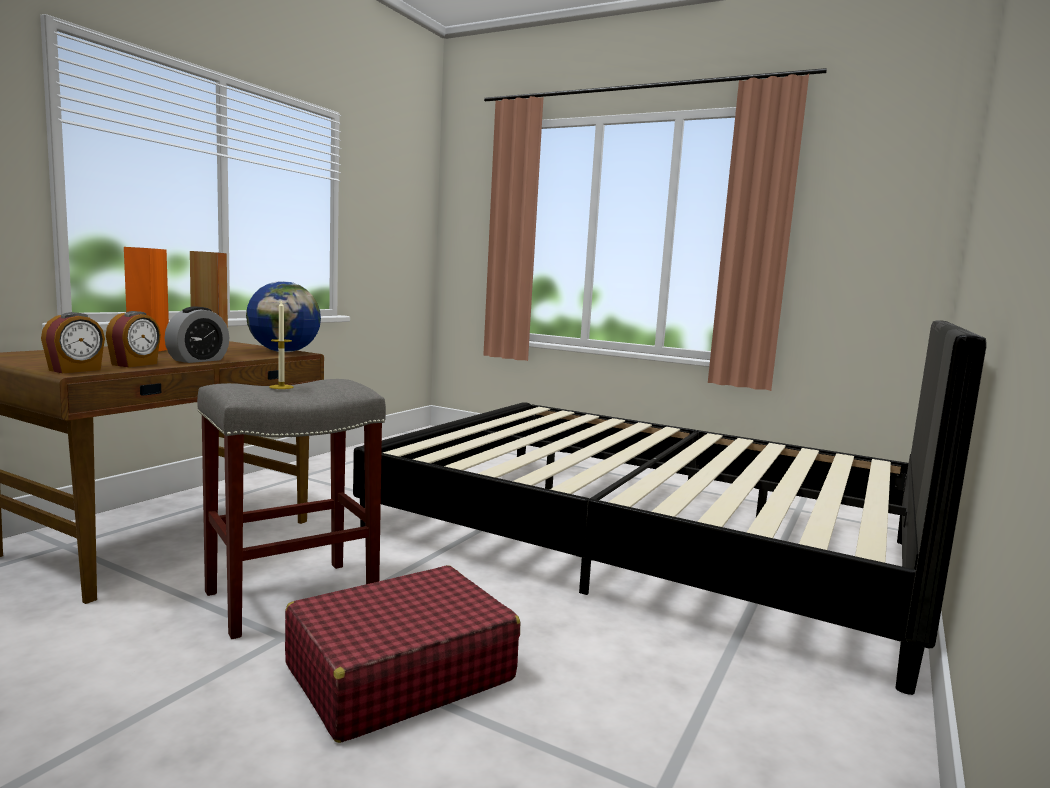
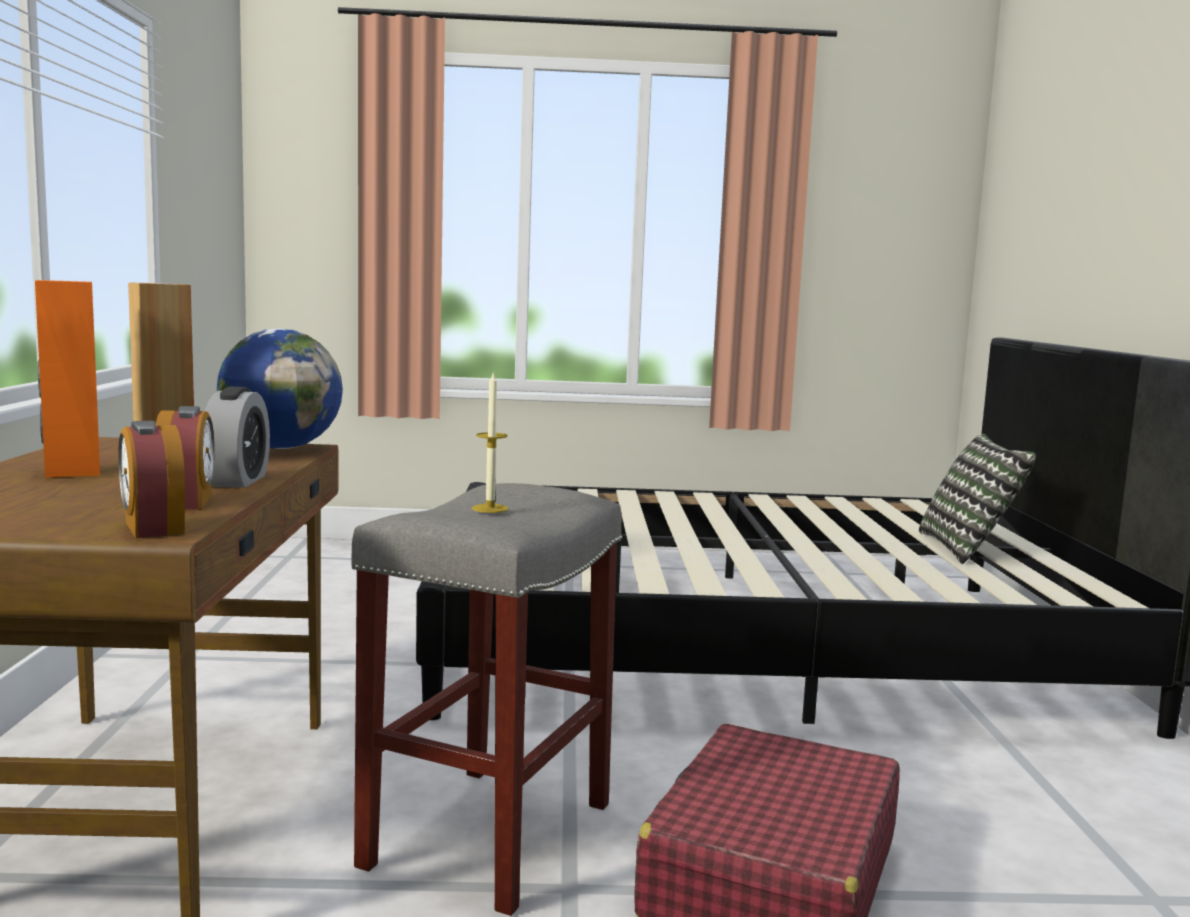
camera: 30 degrees left, 0 degrees up
(75, 370) = (152, 528): alarm clock -> alarm clock turned 150 degrees clockwise
(809, 492) = (969, 548): none -> pillow

